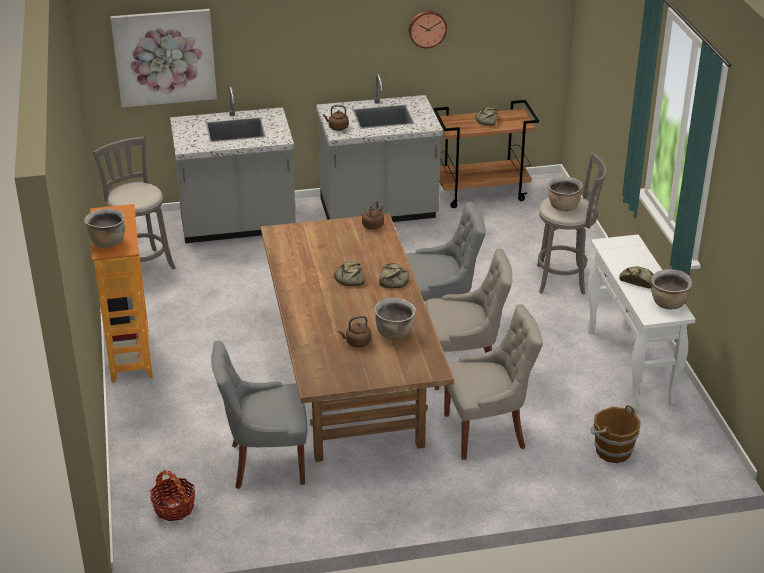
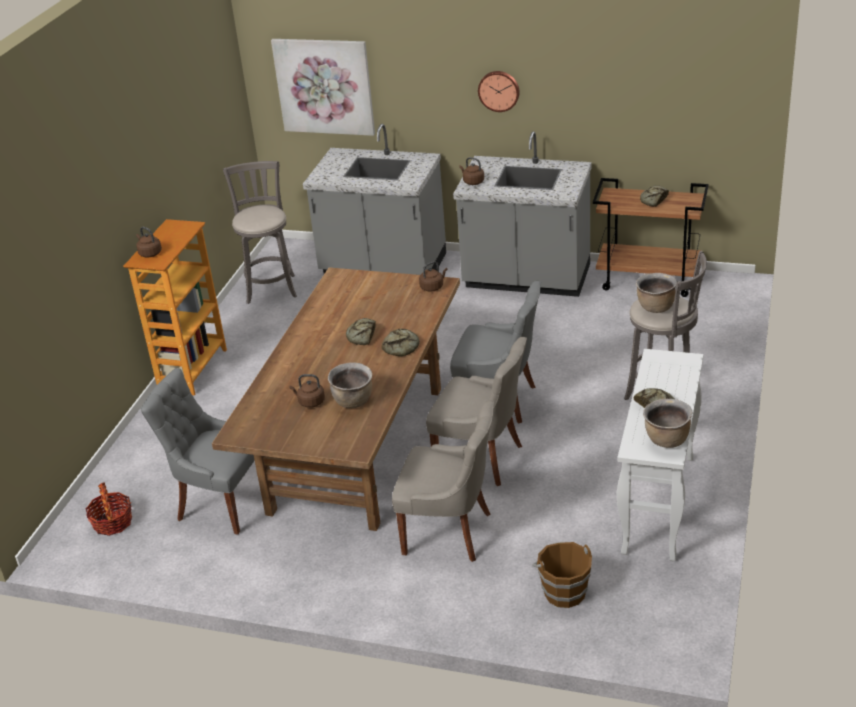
camera: 30 degrees right, 0 degrees up
(107, 242) = (149, 253): brown cooking pot -> brown kettle
(427, 28) = (594, 89): wall clock -> wall clock (499, 90)

